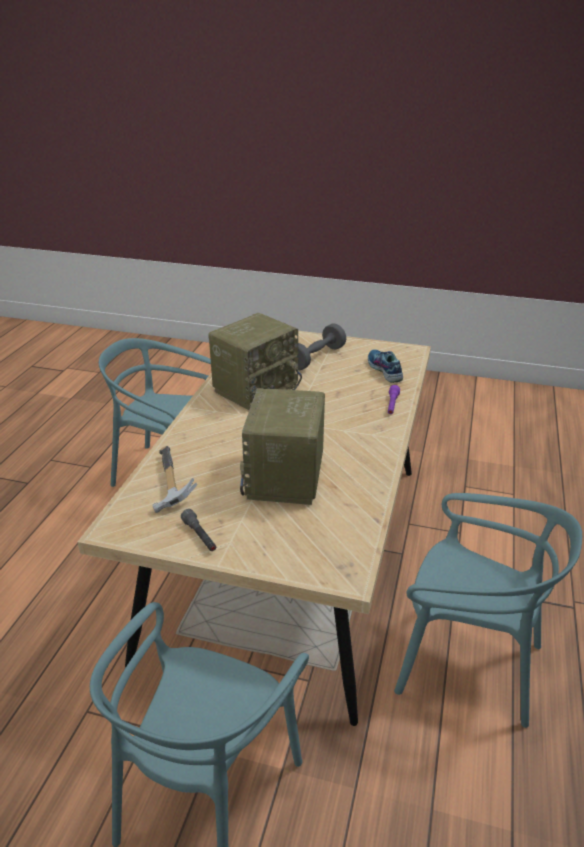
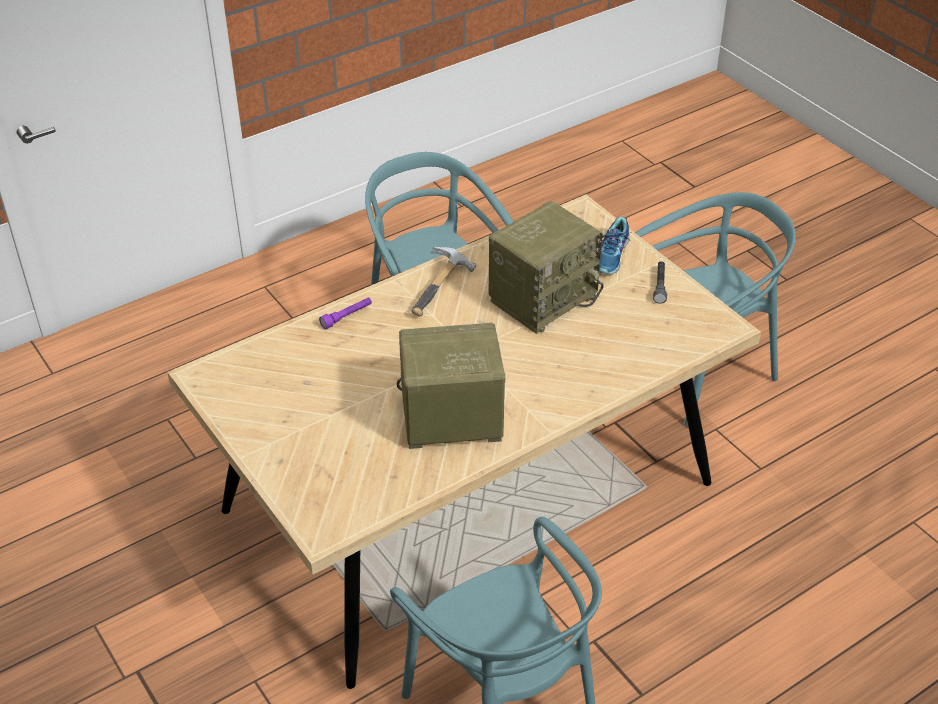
camera: 140 degrees left, 10 degrees up
(167, 485) = (651, 344): hammer -> hammer (443, 289)
(316, 358) = (321, 430): grey dumbbell -> none
(384, 370) = (280, 364): shoe -> shoe (612, 256)

